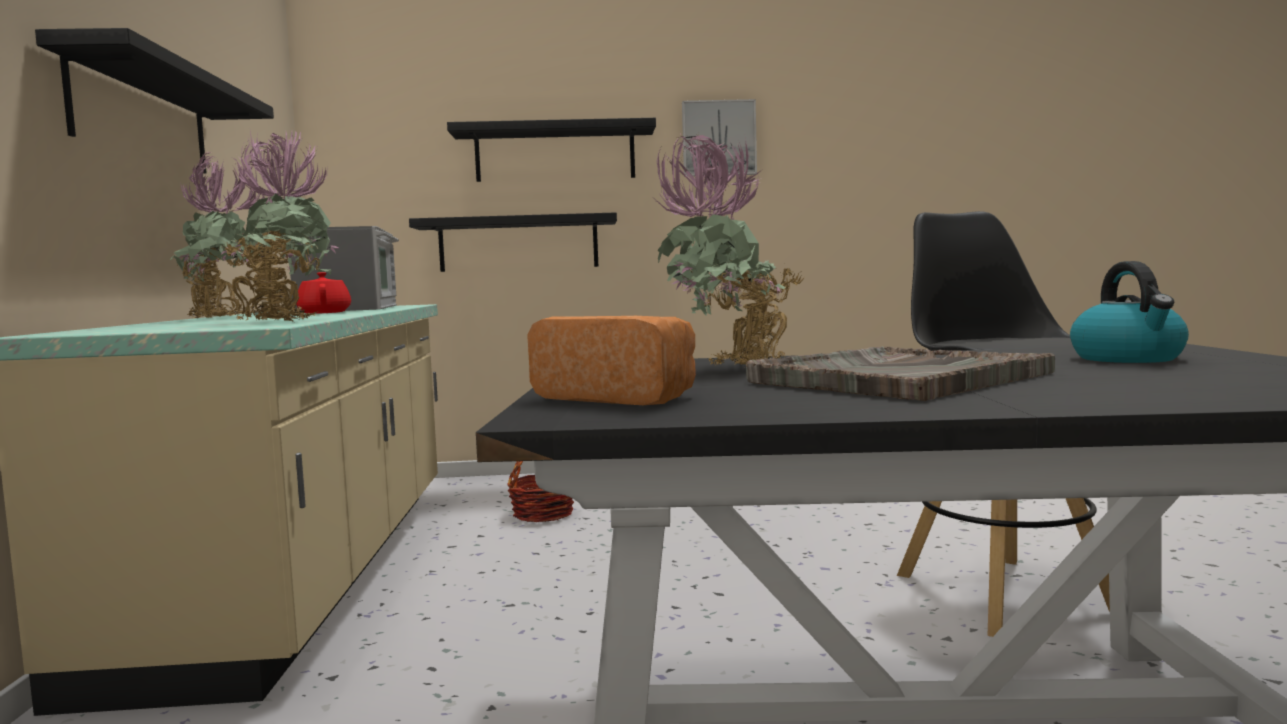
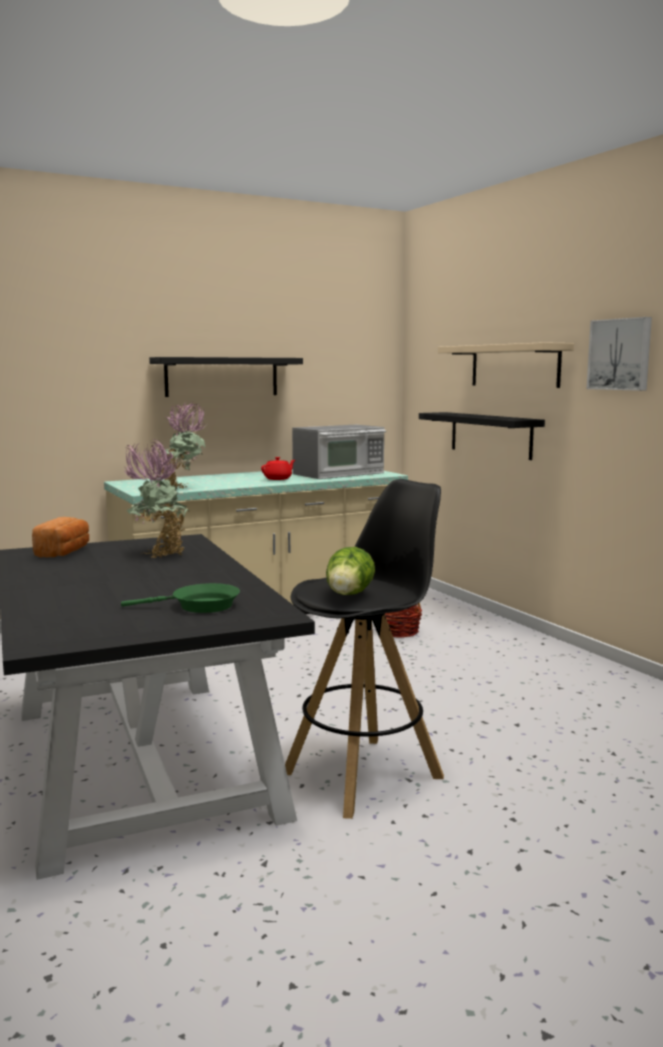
camera: 65 degrees right, 5 degrees up
(226, 318) = (230, 477): potted plant -> none
(555, 154) = (514, 366): black shelf -> beige shelf
(897, 378) = (117, 576): grey tray -> none
(1055, 338) = (348, 595): none -> lettuce
(1128, 359) = (199, 606): kettle -> green frying pan

